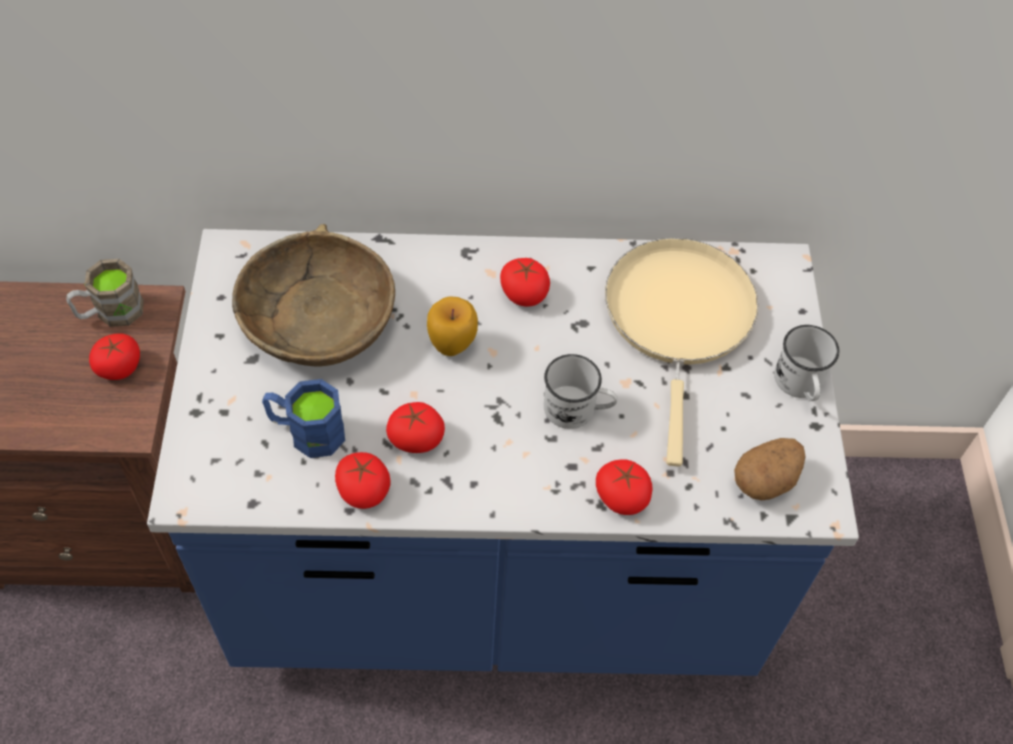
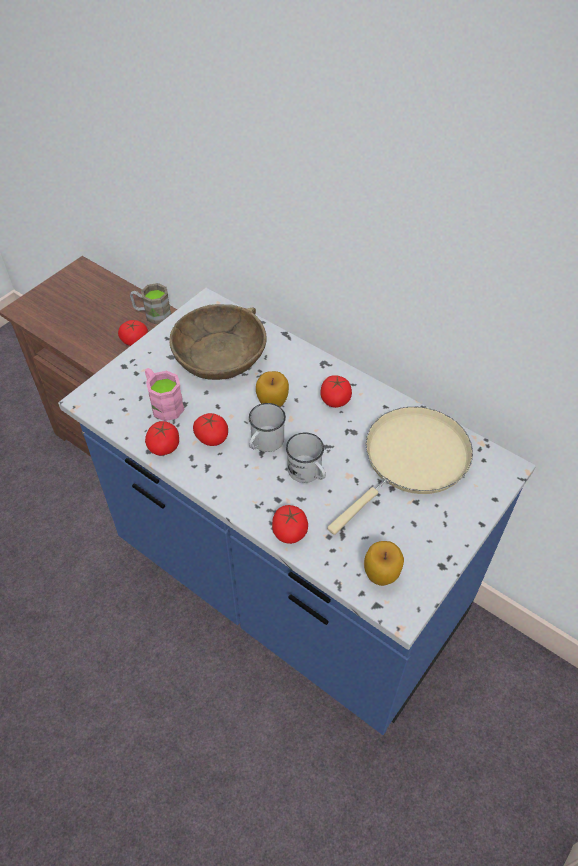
camera: 40 degrees right, 5 degrees down
(306, 432) = (163, 403): blue mug -> pink mug
(765, 480) = (381, 575): potato -> apple
(800, 385) = (453, 538): white mug -> white mug (264, 443)

